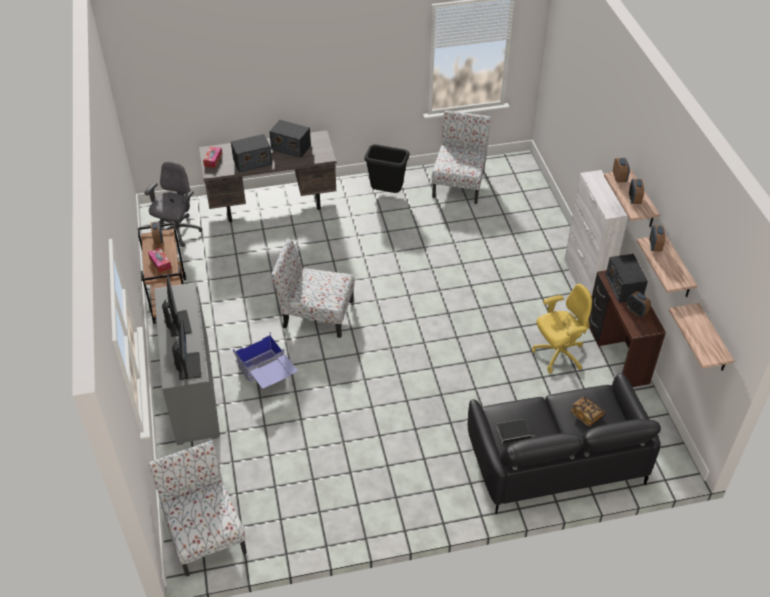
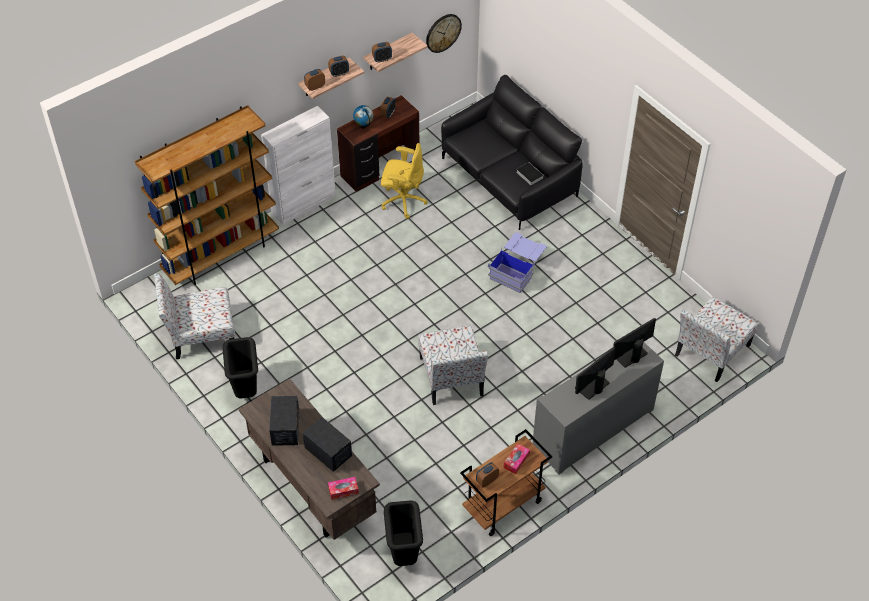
camera: 115 degrees left, 5 degrees up
(177, 232) = (404, 554): grey office chair -> black trash can
(267, 376) = (544, 381): blue storage box -> blue storage box (517, 270)
(544, 214) = (221, 255): none -> brown bookcase
(558, 354) = (403, 201): yellow office chair -> yellow office chair turned 150 degrees clockwise
(586, 415) = (487, 141): book -> none
(623, 287) = (364, 126): radio -> globe
(713, 340) = (443, 32): shelf -> wall clock

